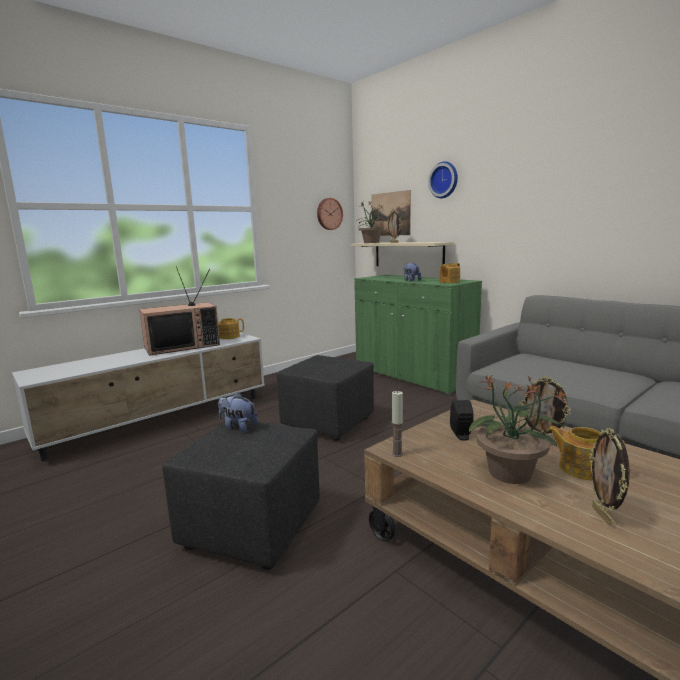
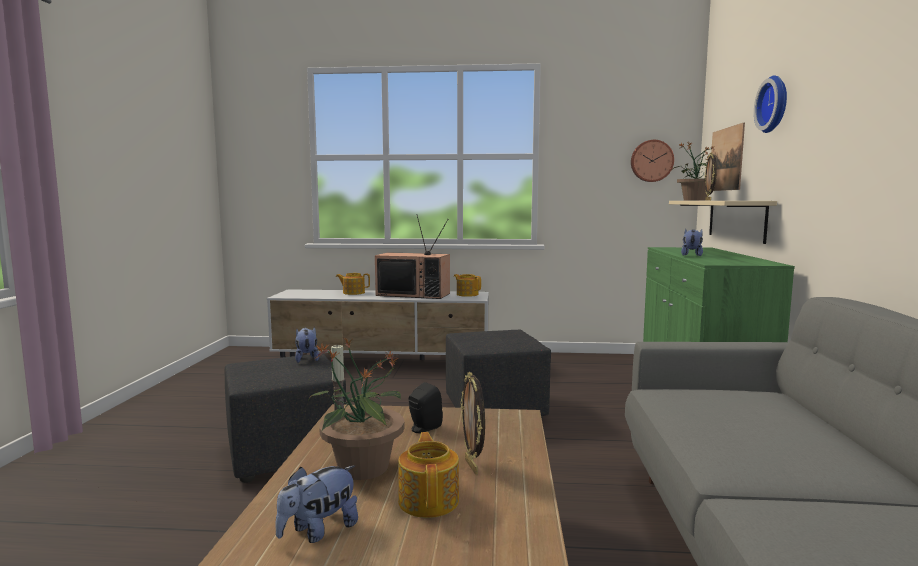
camera: 45 degrees right, 5 degrees down
(449, 282) = (730, 262): teapot -> teapot (353, 293)
(603, 516) = (318, 531): picture frame -> plush toy

